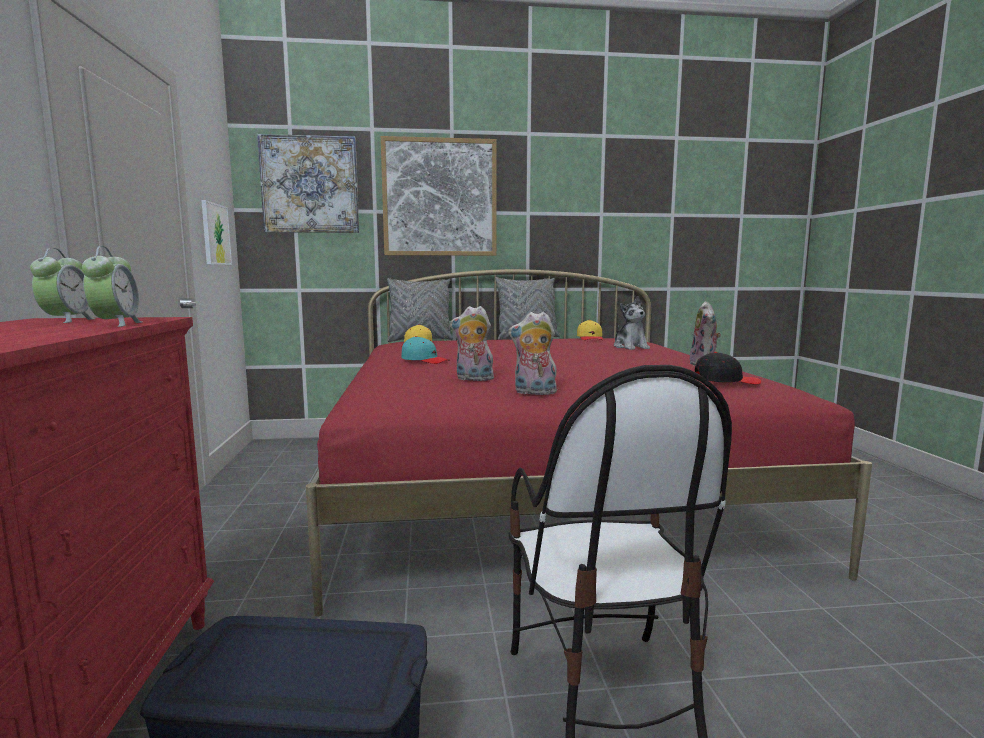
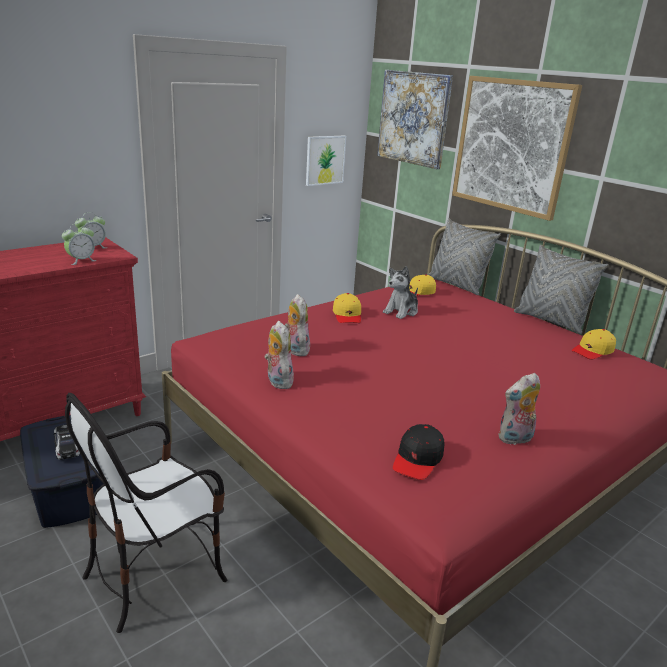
camera: 55 degrees right, 15 degrees up
(304, 656) = (67, 446): none -> toy car
(425, 360) = (347, 315): turquoise cap -> yellow cap
(630, 347) = (566, 382): plush toy -> plush toy (401, 311)
(725, 381) = (418, 459): black cap -> black cap turned 60 degrees clockwise

